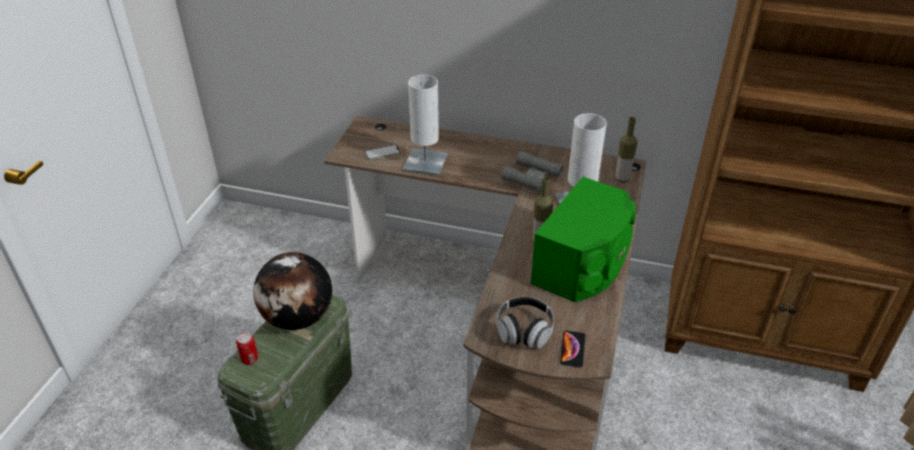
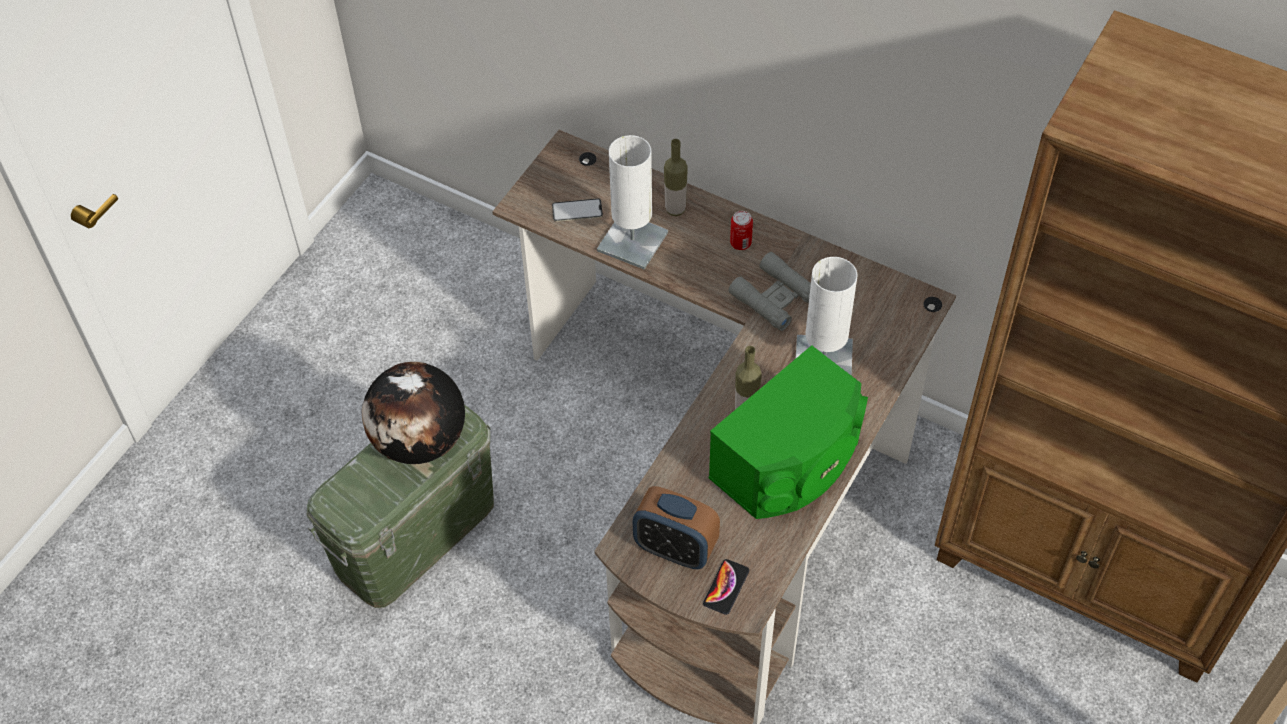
camera: 15 degrees right, 15 degrees up
(249, 359) = (349, 490): can -> can (740, 243)
(524, 331) = (675, 548): headphones -> alarm clock
(622, 179) = (904, 324): bottle -> bottle (675, 209)

